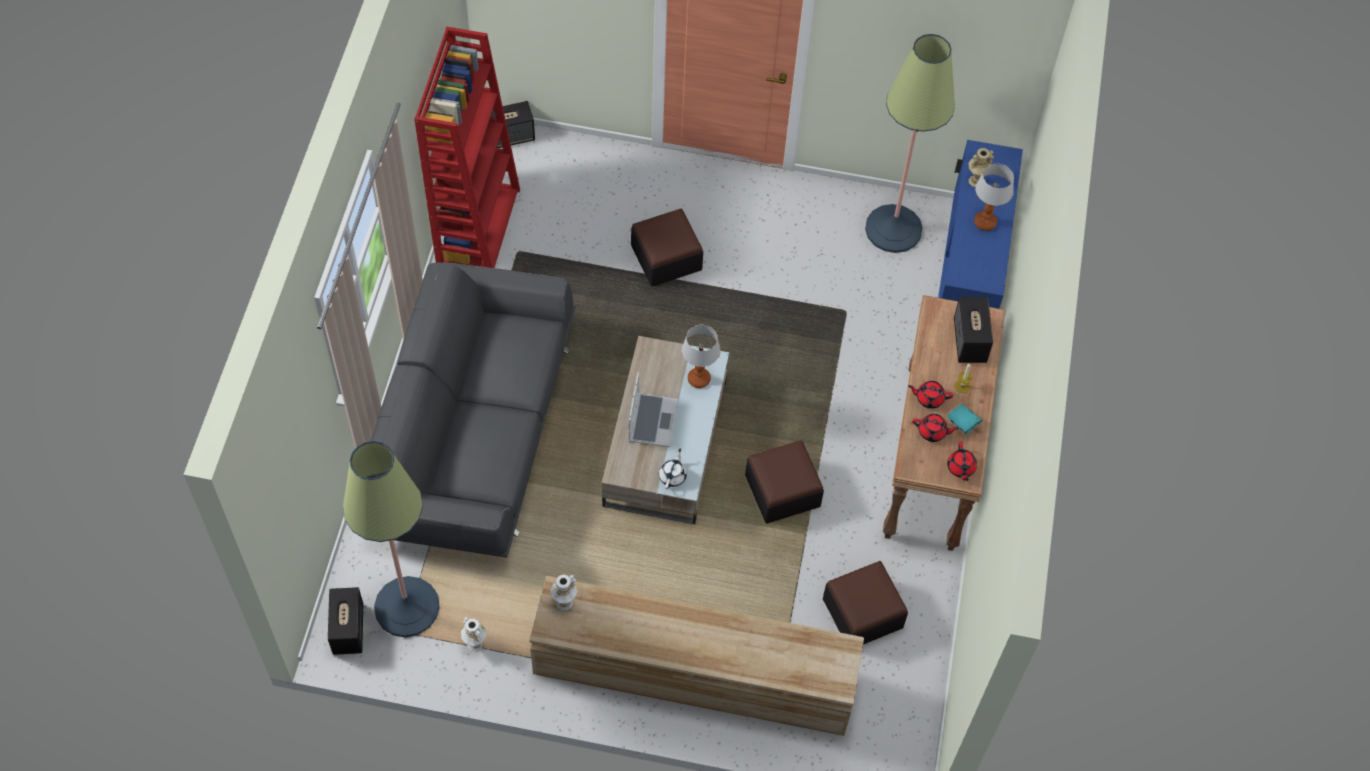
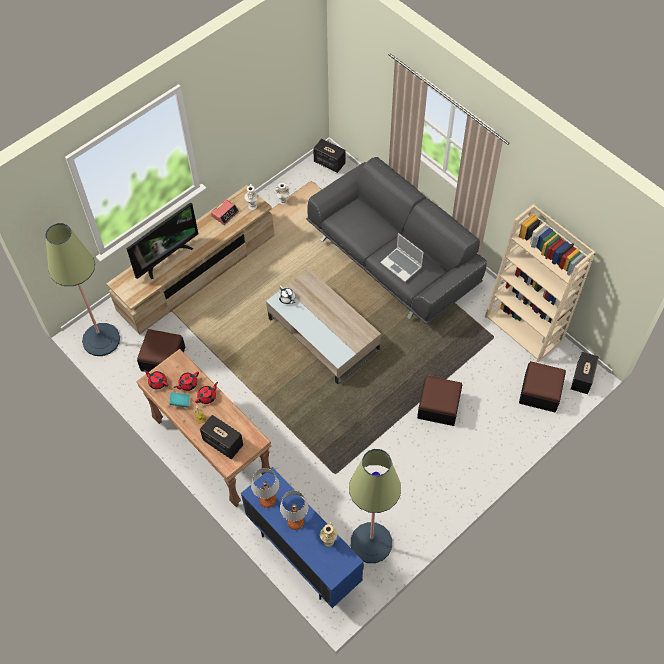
camera: 130 degrees right, 0 degrees up
(407, 607) = (322, 187): floor lamp -> floor lamp (101, 340)
(478, 226) = (524, 328): red bookcase -> beige bookcase
(607, 630) = (225, 214): none -> alarm clock
(652, 420) = (325, 309): laptop -> laptop (402, 265)
(698, 379) = (332, 344): table lamp -> table lamp (268, 500)
(746, 654) = (166, 258): none -> television
(782, 490) = (254, 368): ottoman -> ottoman (540, 392)

